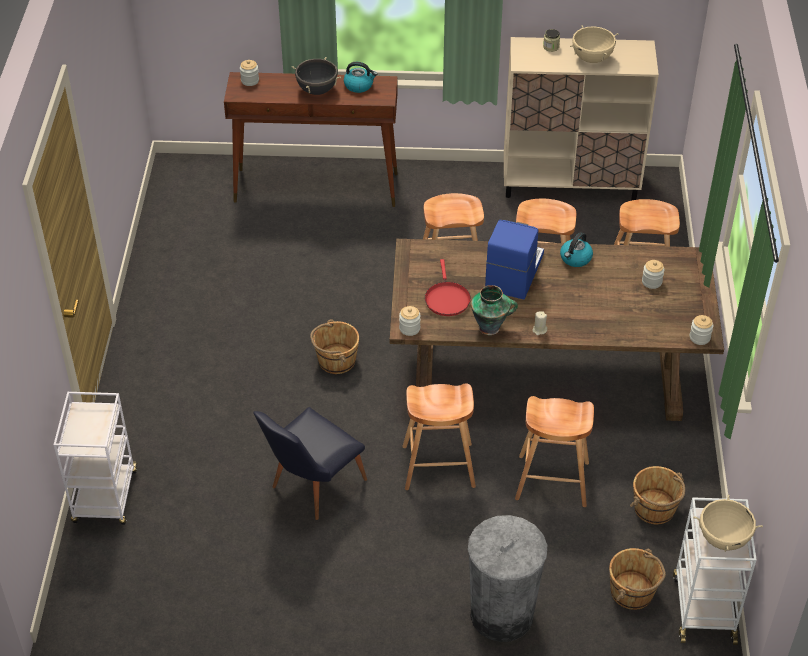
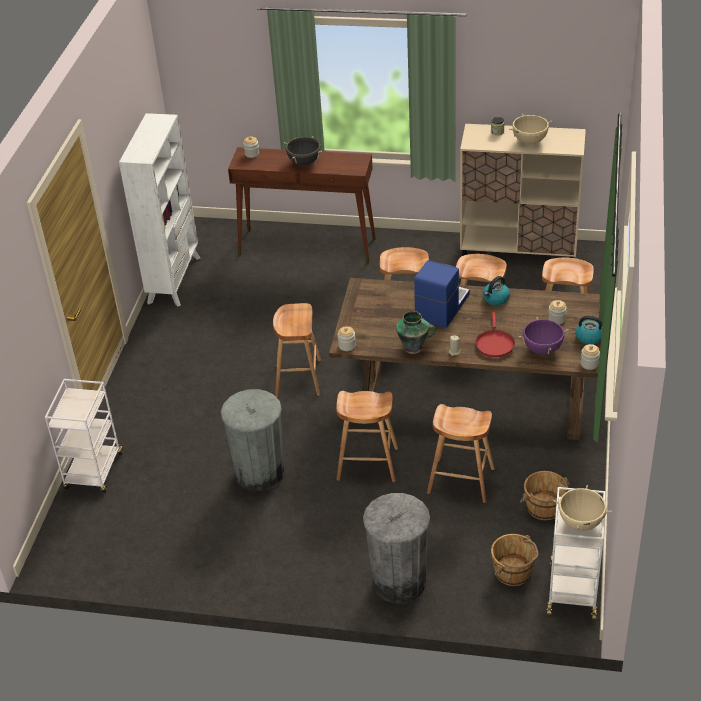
camera: 10 degrees right, 5 degrees down
(160, 238) = (174, 279): none -> white bookcase
(311, 487) = (259, 473): black chair -> grey trash can
(336, 360) = (298, 378): brown bucket -> brown stool
(359, 85) = (339, 160): kettle -> kettle (590, 337)
(446, 299) = (382, 325): red frying pan -> red frying pan (494, 344)
(642, 321) = (542, 349): none -> purple cooking pot

